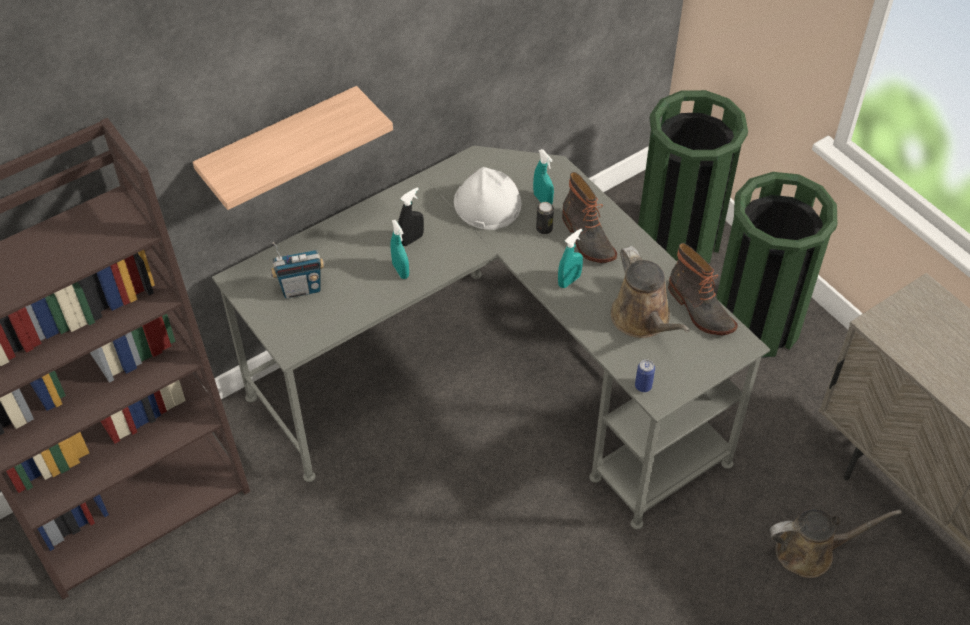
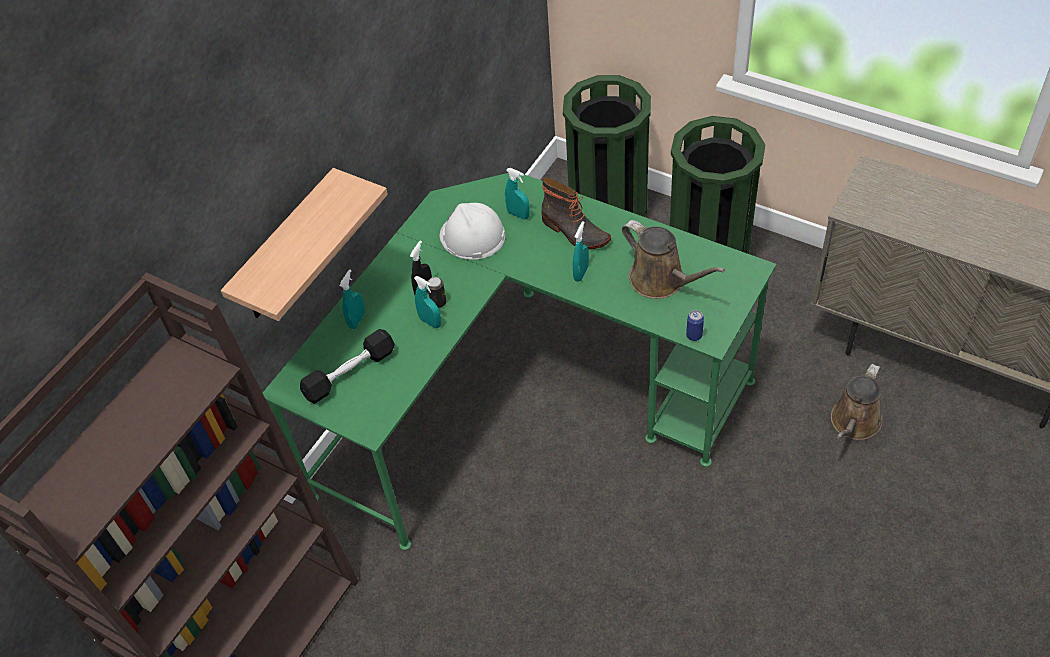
camera: 20 degrees left, 0 degrees up
(301, 289) = (349, 373): radio -> black dumbbell
(335, 242) = (357, 320): none -> turquoise spray bottle
(493, 384) = (522, 397): grey desk -> green desk
(544, 229) = (534, 238): can -> can (438, 302)
(699, 310) = (701, 254): boot -> none
(811, 551) = (854, 423): brown watering can -> brown watering can turned 150 degrees clockwise

